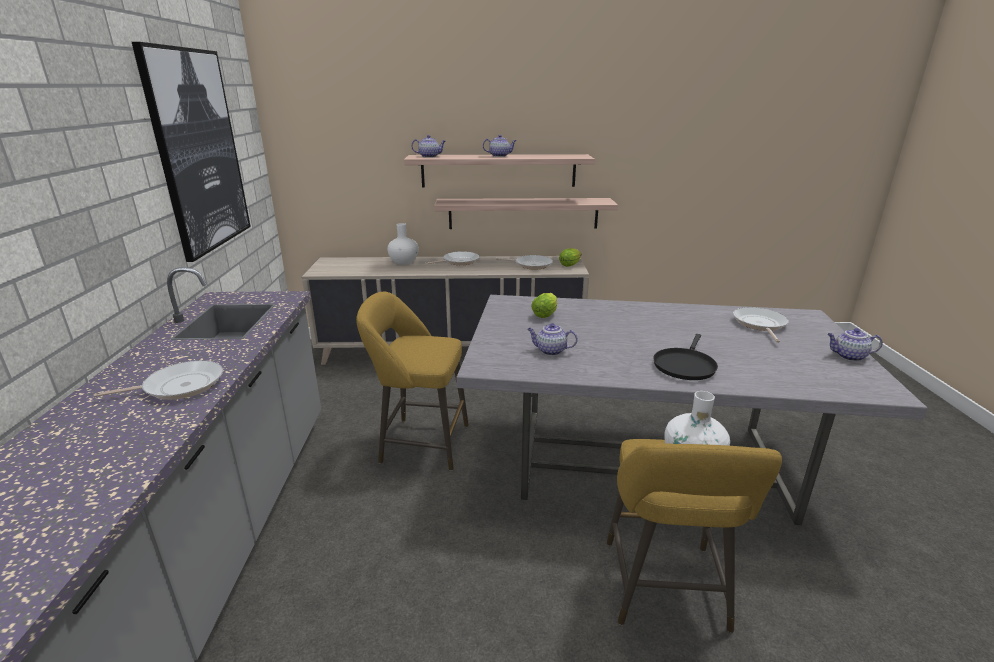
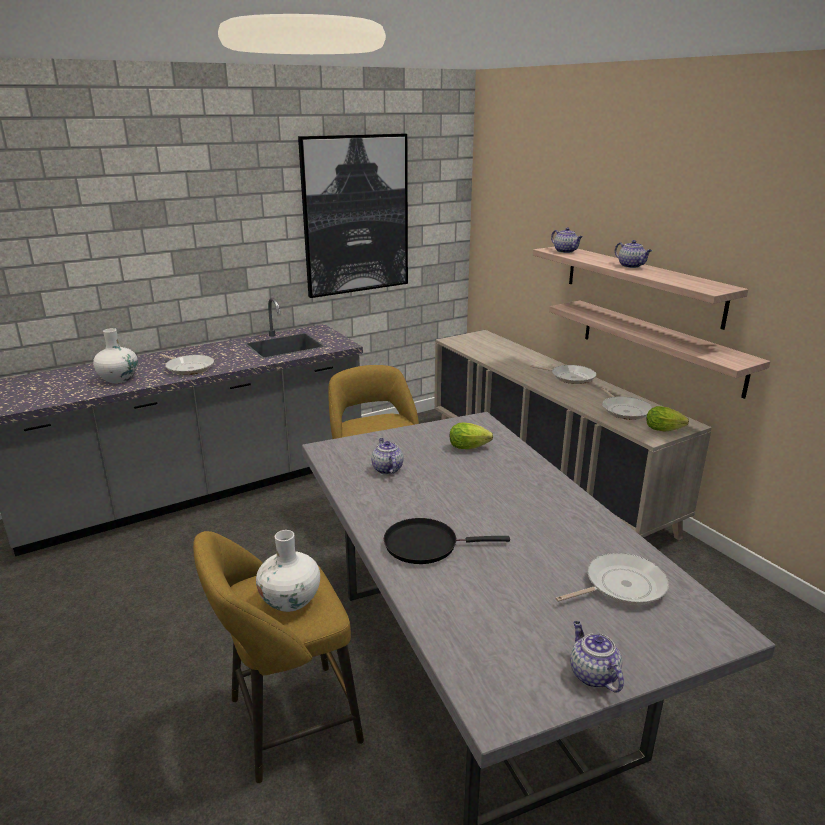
camera: 60 degrees right, 0 degrees up
(403, 262) = (527, 358): white vase -> white vase (118, 379)

